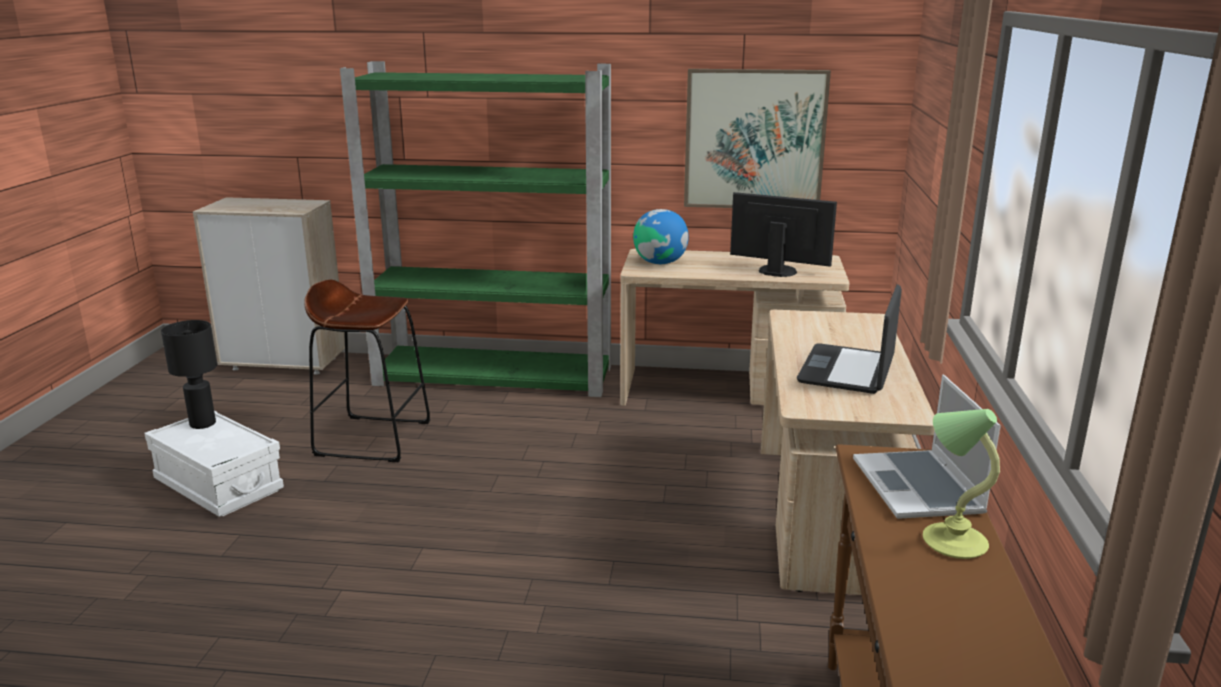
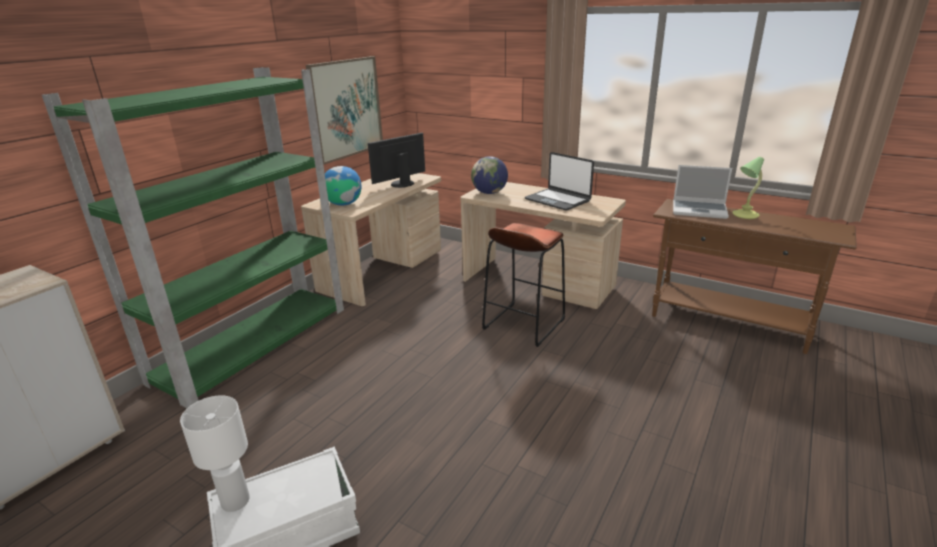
camera: 65 degrees left, 5 degrees up
(202, 424) = (235, 502): black table lamp -> white table lamp
(373, 438) = (296, 421): brown stool -> brown stool (523, 324)
(814, 322) = (489, 193): none -> globe

